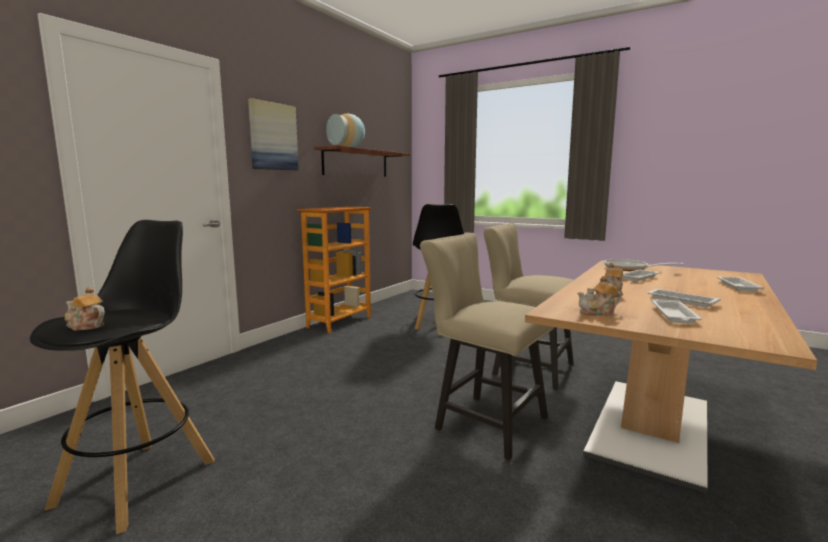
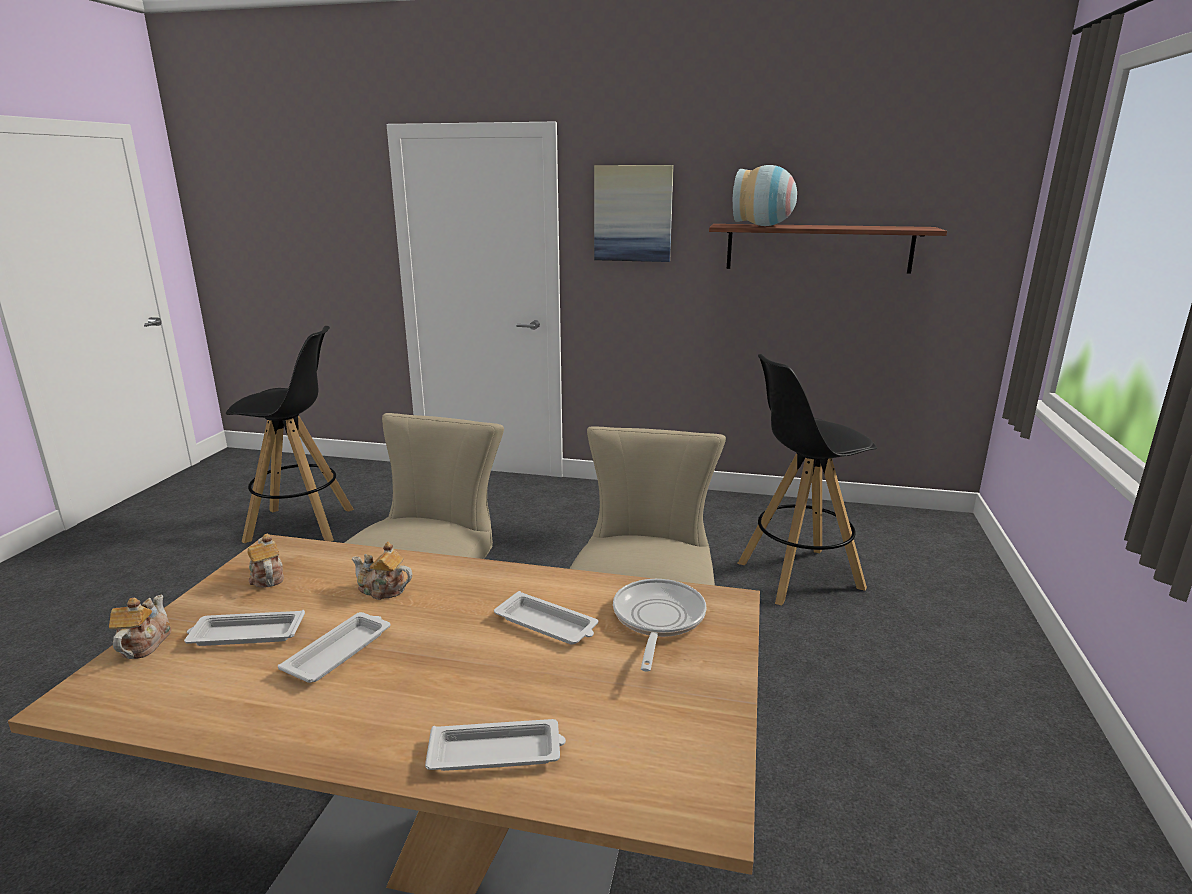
camera: 70 degrees right, 10 degrees up
(85, 326) = (253, 399): teapot -> teapot (144, 644)
(339, 322) = (708, 500): bookcase -> none

